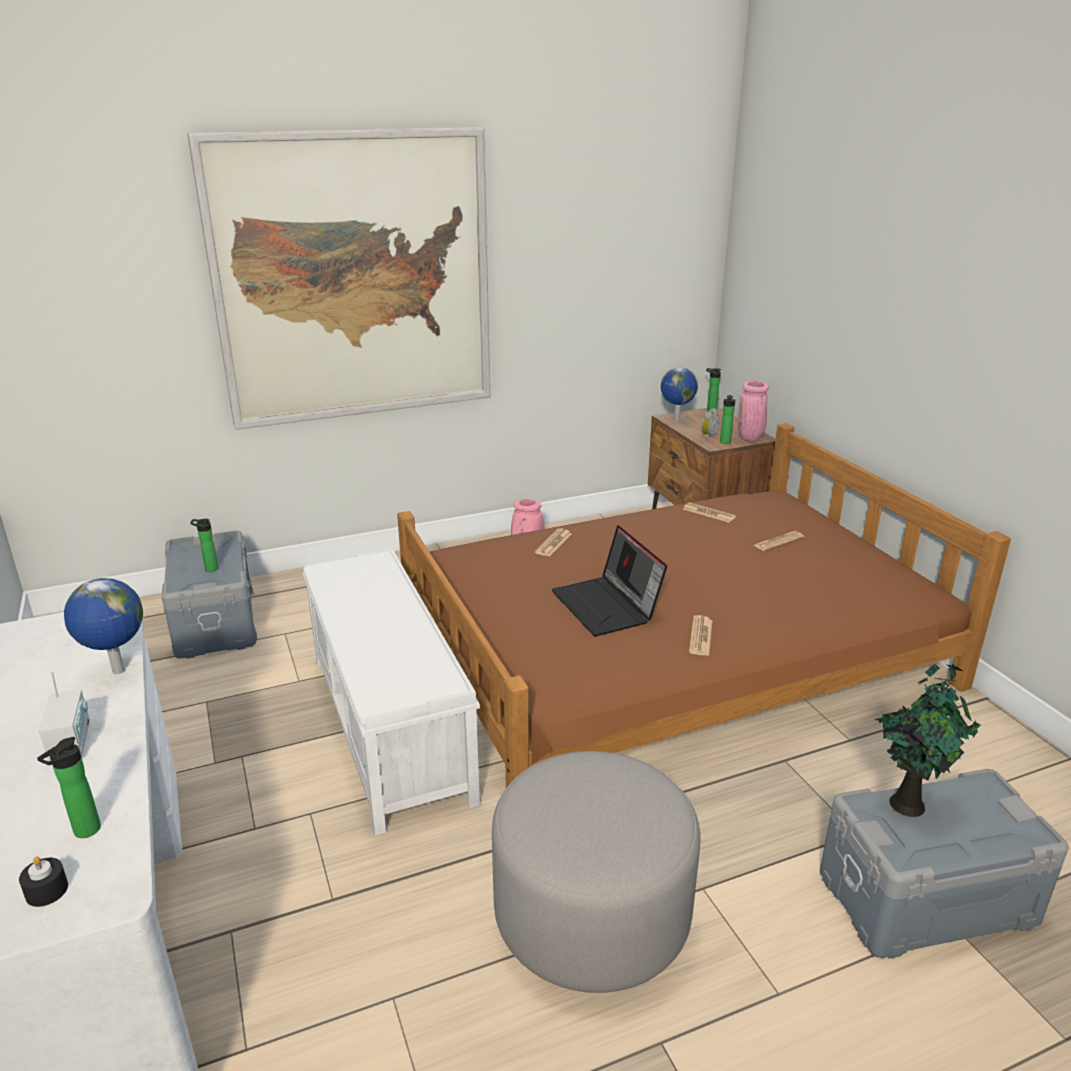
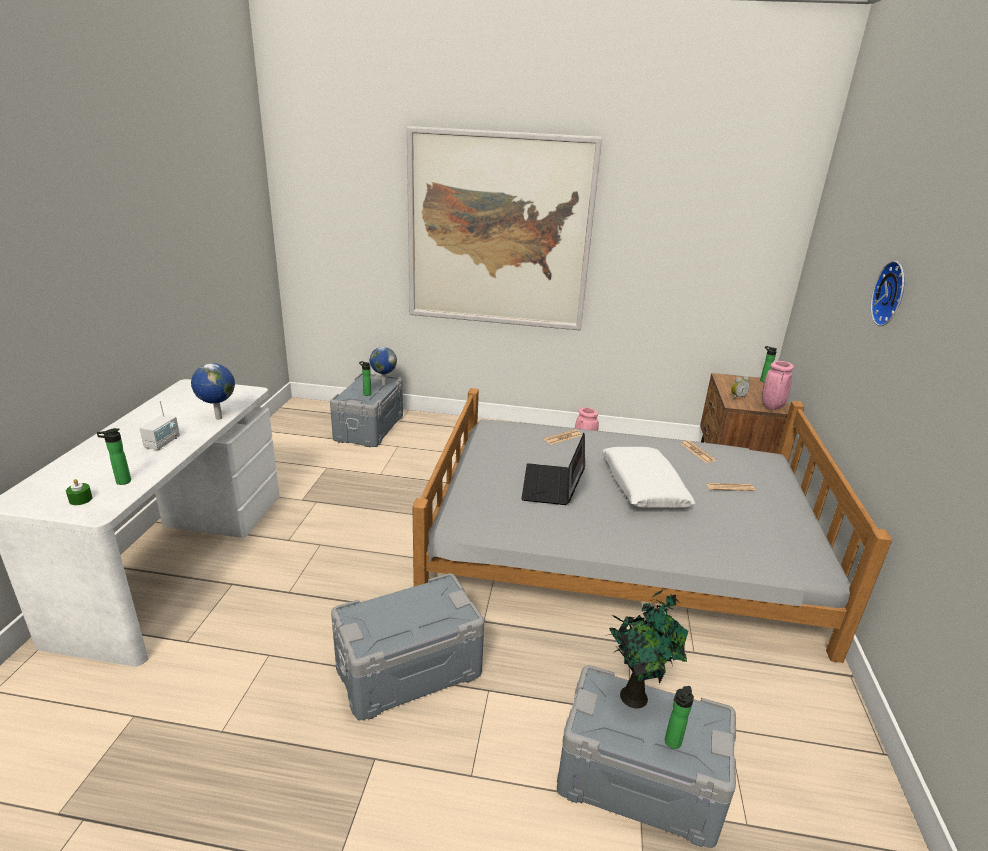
camera: 30 degrees right, 0 degrees up
(47, 891) = (80, 499): black candle -> green candle
(390, 727) = (402, 517): white bench -> none
(591, 914) = (408, 669): grey ottoman -> grey storage box
(670, 655) = (616, 543): brown bed -> grey bed
(675, 420) = (726, 380): globe -> globe (383, 384)
(699, 571) = (643, 487): none -> white pillow
(700, 636) = (593, 526): newspaper -> none
(725, 443) = (746, 405): bottle -> bottle (671, 743)
(915, 278) = (892, 294): none -> wall clock

